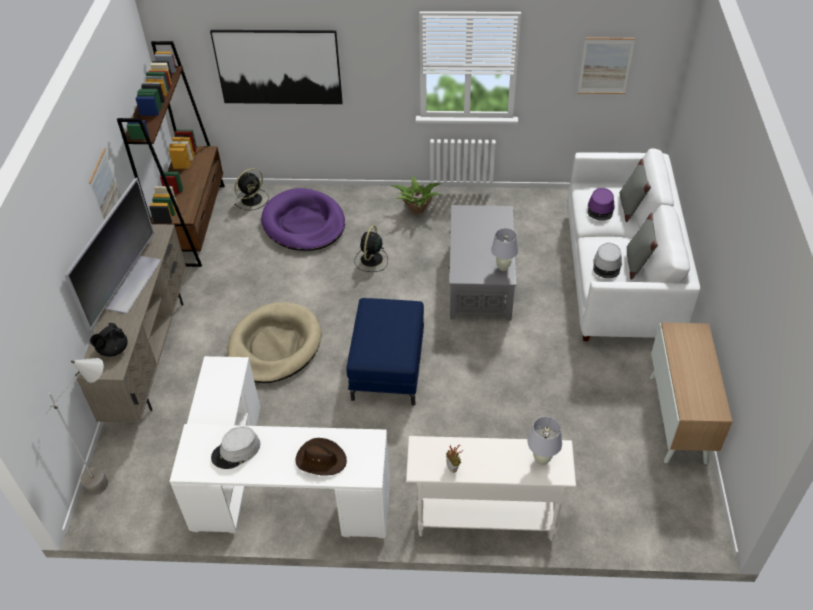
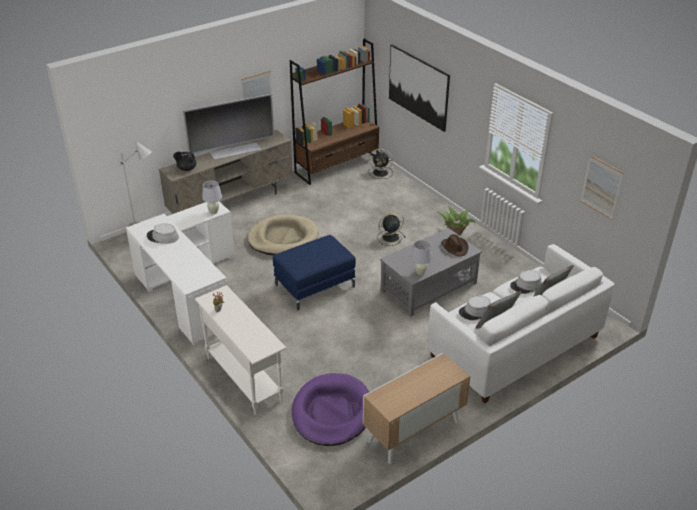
camera: 50 degrees right, 10 degrees down
(304, 223) = (386, 199): purple dog bed -> purple dog bed (332, 412)
(321, 459) = (183, 265): brown hat -> brown hat (455, 247)
(541, 460) = (258, 341): white table lamp -> white table lamp (213, 212)
(600, 209) = (526, 285): purple hat -> grey hat

